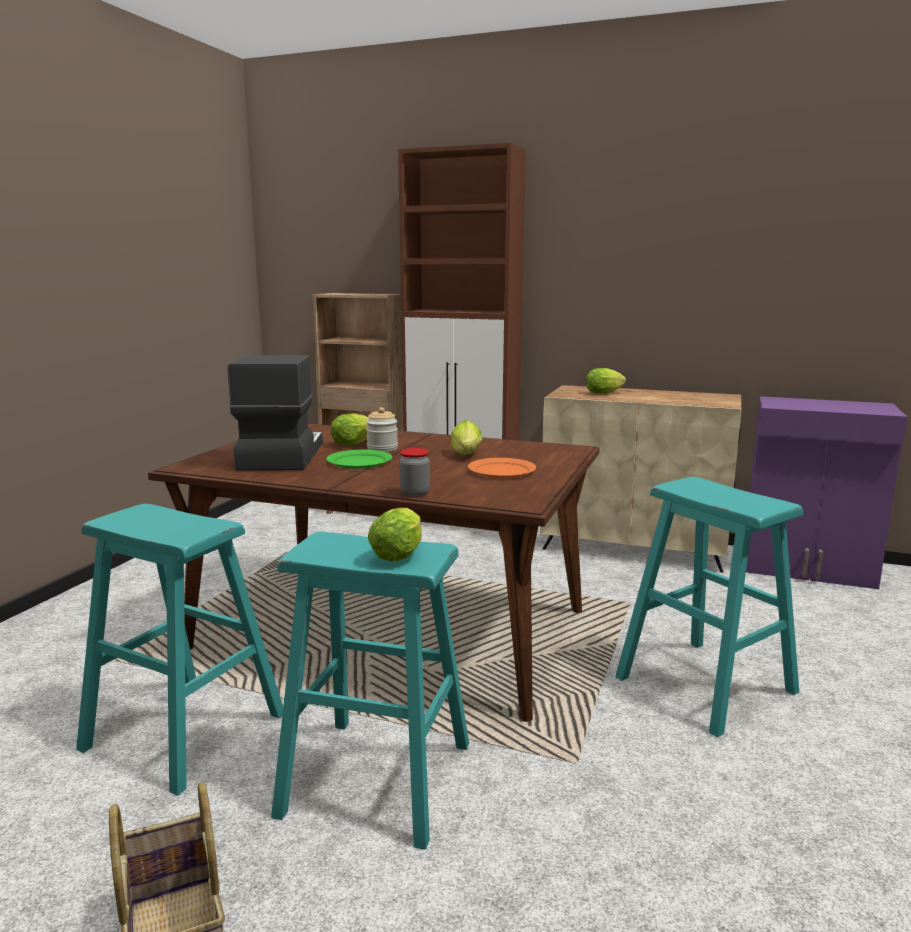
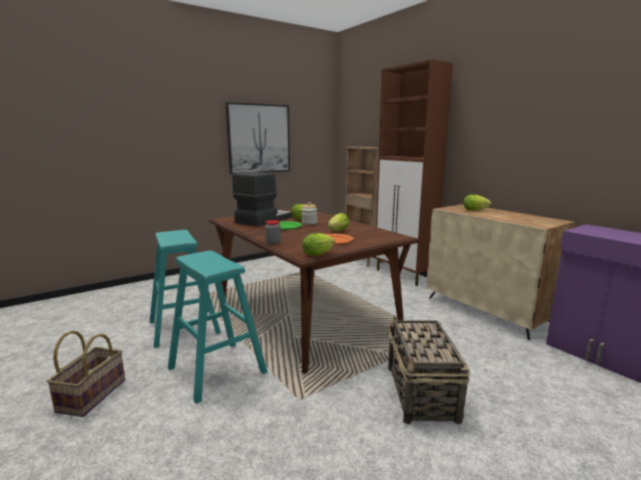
camera: 35 degrees right, 0 degrees up
(129, 280) = (259, 139): none -> picture
(400, 553) = (215, 264): lettuce -> lettuce (319, 254)
(706, 684) = (421, 393): turquoise stool -> basket

